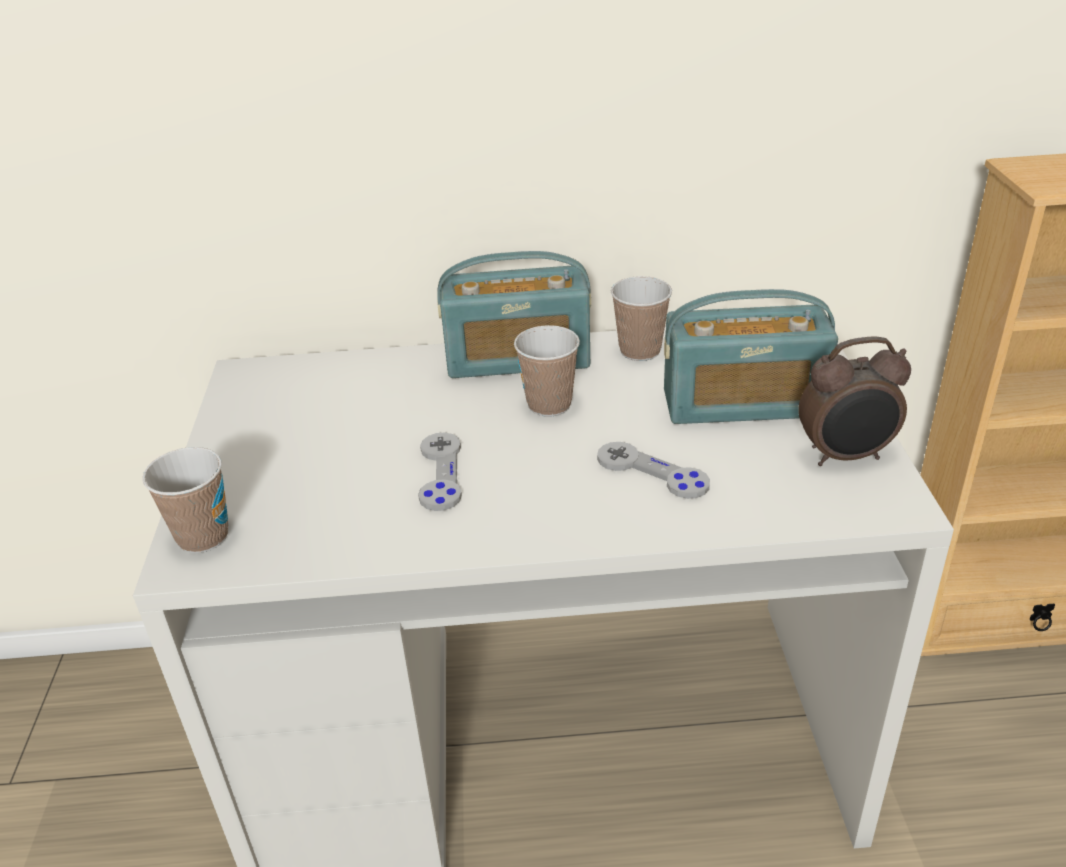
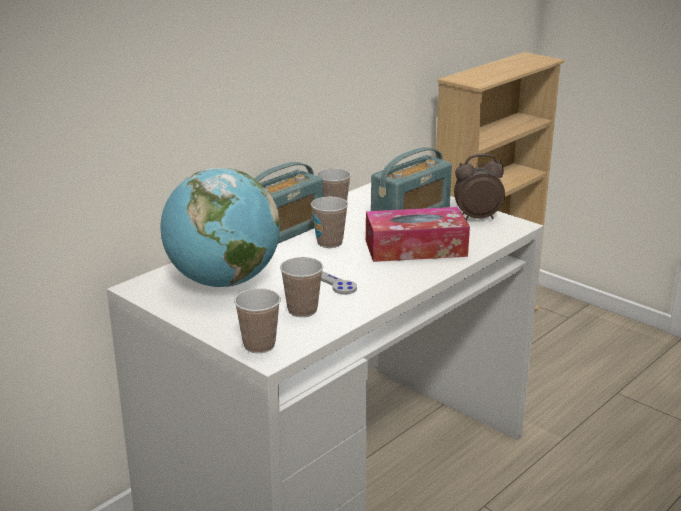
camera: 45 degrees left, 10 degrees down
(330, 409) = (223, 282): none -> globe
(336, 506) = (302, 310): none -> cup
(652, 472) = (415, 248): grey game controller -> tissue box
(846, 456) = (476, 217): alarm clock -> alarm clock turned 135 degrees counterclockwise

